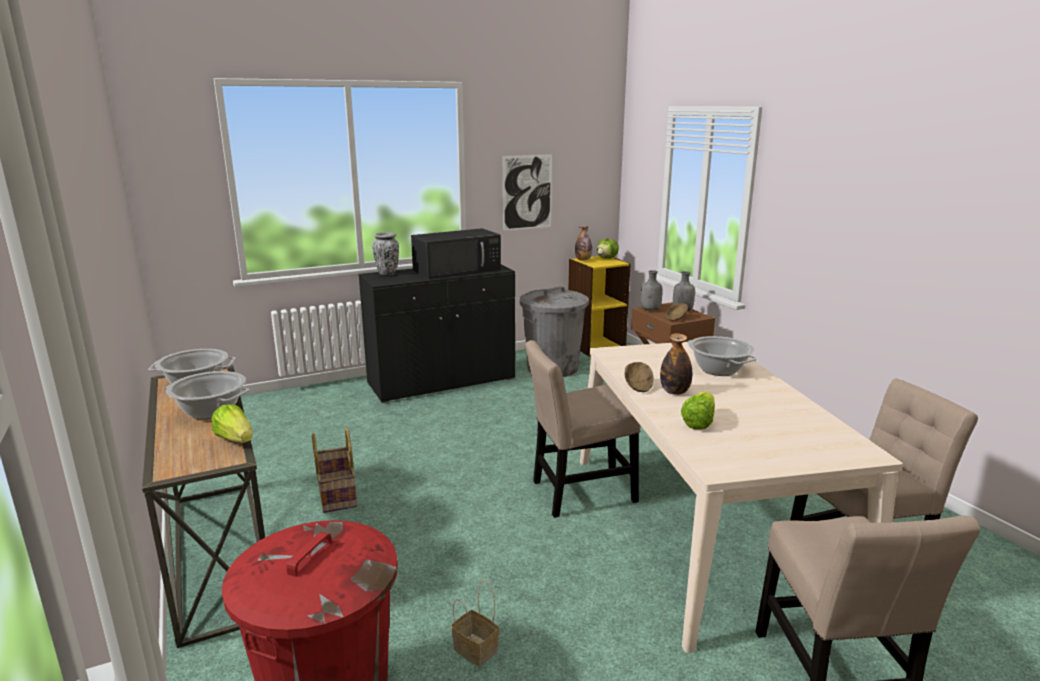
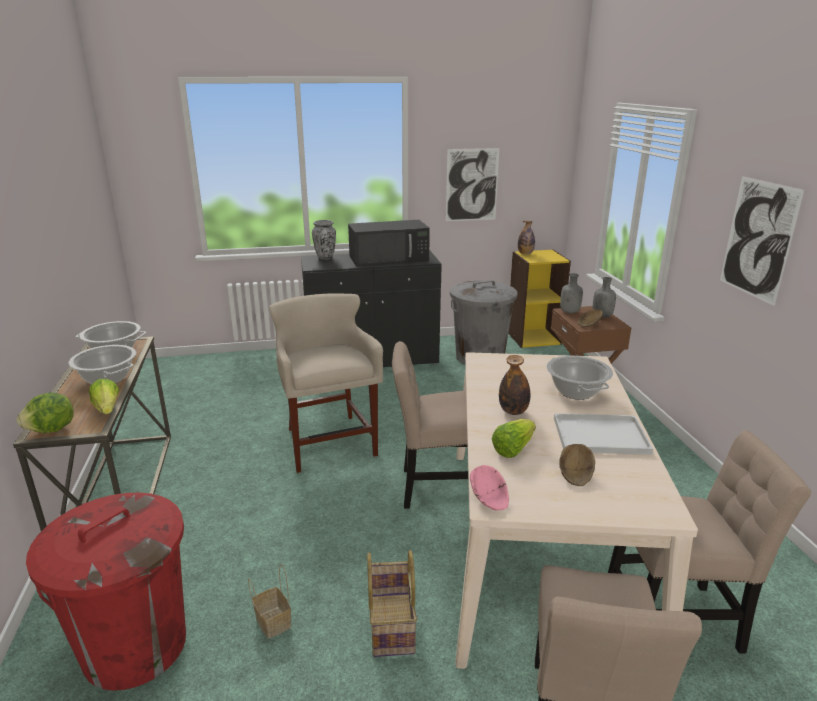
camera: 15 degrees right, 5 degrees up
(336, 494) = (232, 455): basket -> basket (390, 624)
(440, 468) = (329, 443): none -> beige stool
(607, 258) = (550, 253): lettuce -> lettuce (52, 430)
(637, 387) = (481, 401): brown bowl -> brown bowl (574, 475)
(710, 466) = (489, 499): none -> pink bowl
(768, 401) = (602, 435): none -> white tray
(843, 217) = (758, 239): none -> picture

